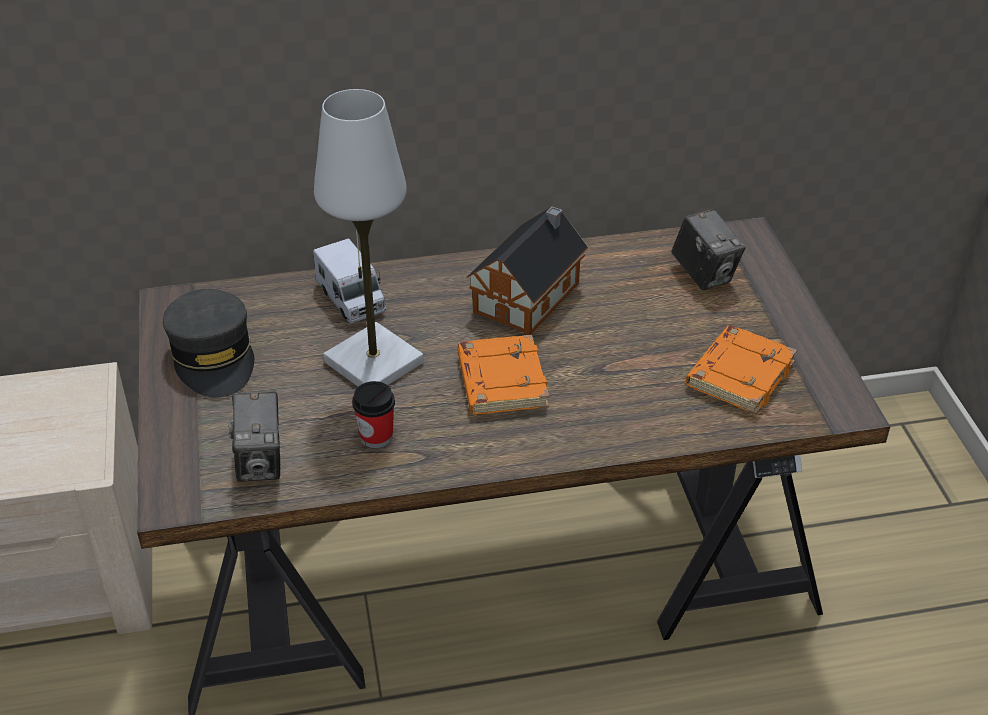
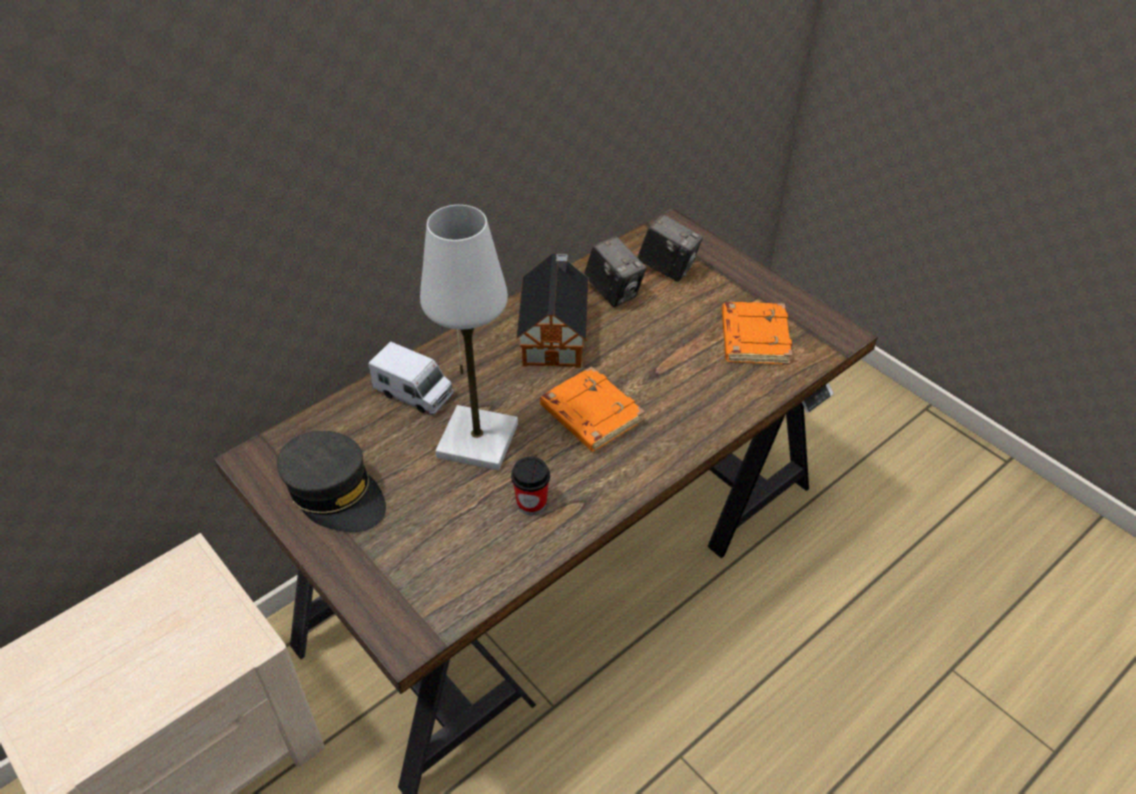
camera: 30 degrees left, 5 degrees up
(261, 462) = (454, 568): camera -> camera (613, 292)

